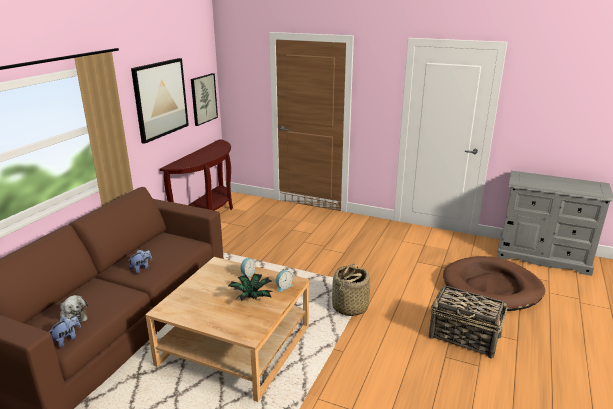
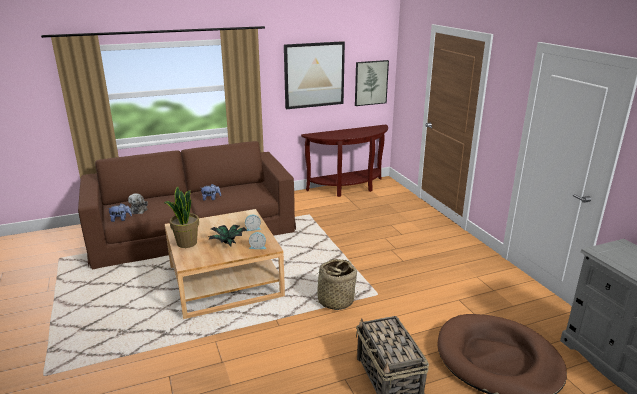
camera: 45 degrees right, 0 degrees up
(210, 319) = (186, 243): none -> potted plant

